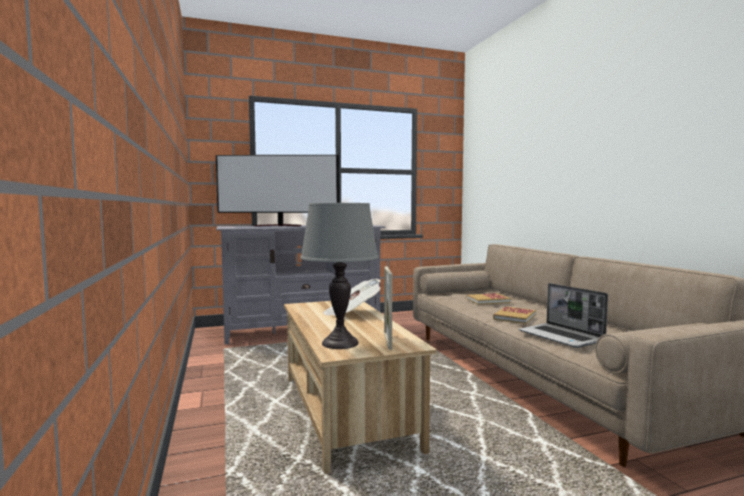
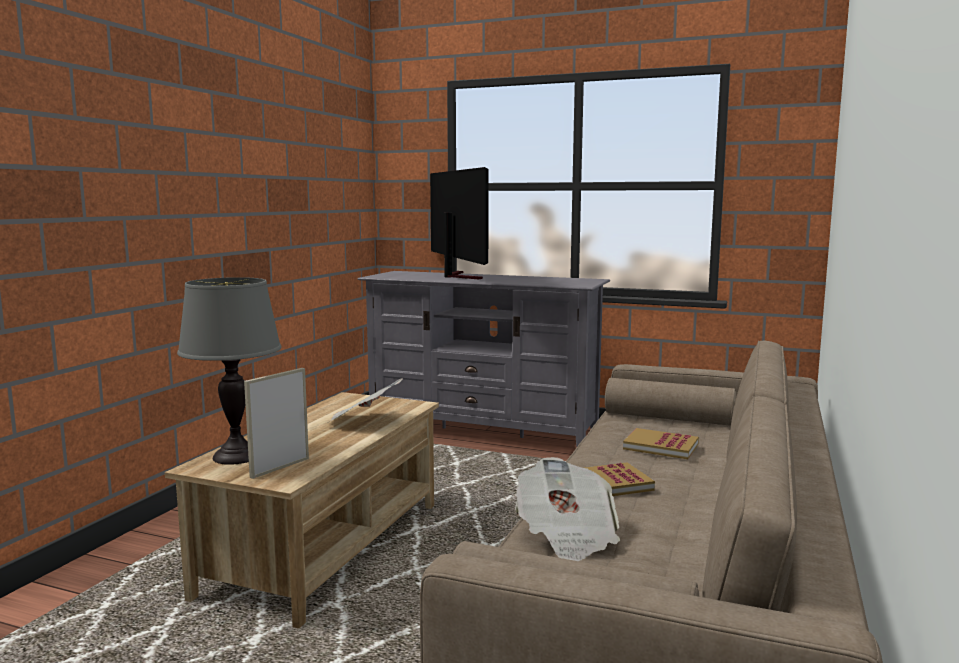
camera: 40 degrees right, 5 degrees up
(280, 226) = (456, 276): television -> television turned 150 degrees counterclockwise
(562, 337) = (566, 536): laptop -> newspaper

